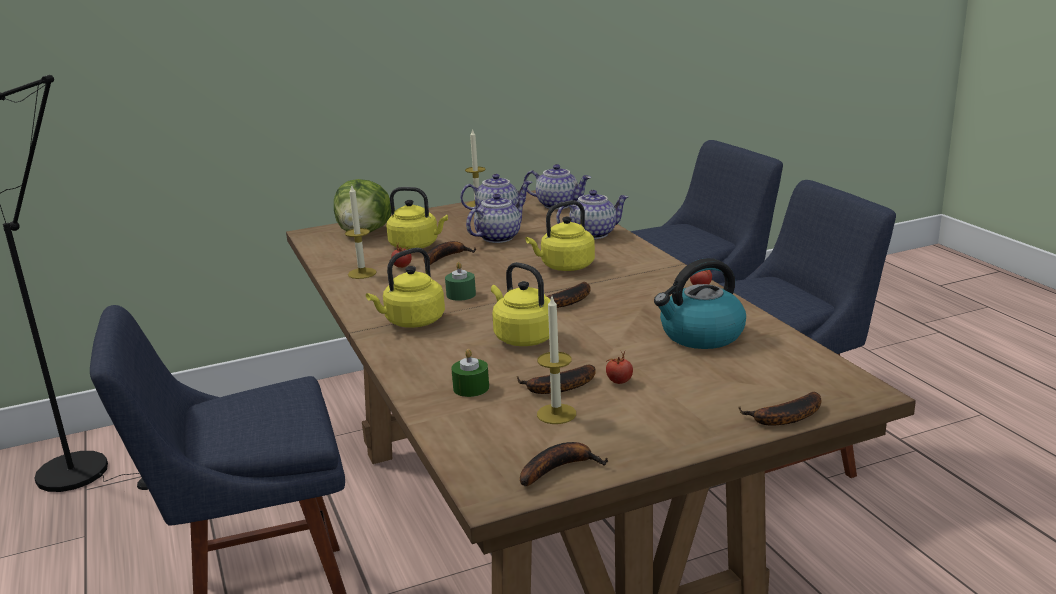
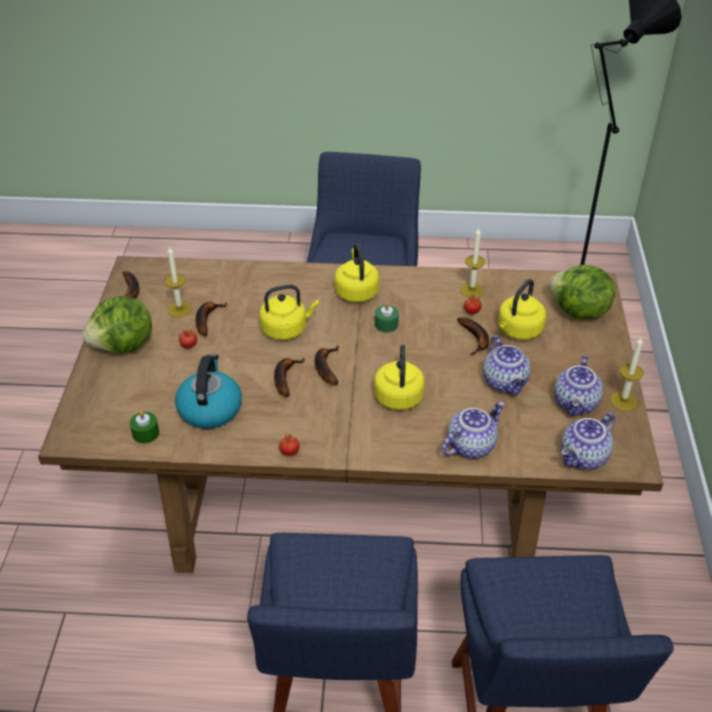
camera: 115 degrees right, 20 degrees up
(471, 388) = (240, 289): green candle -> green candle (145, 433)
(593, 234) = (470, 445): teapot -> teapot turned 135 degrees counterclockwise
(675, 423) = (124, 346): none -> lettuce
(784, 418) = (83, 388): banana -> banana (285, 377)

